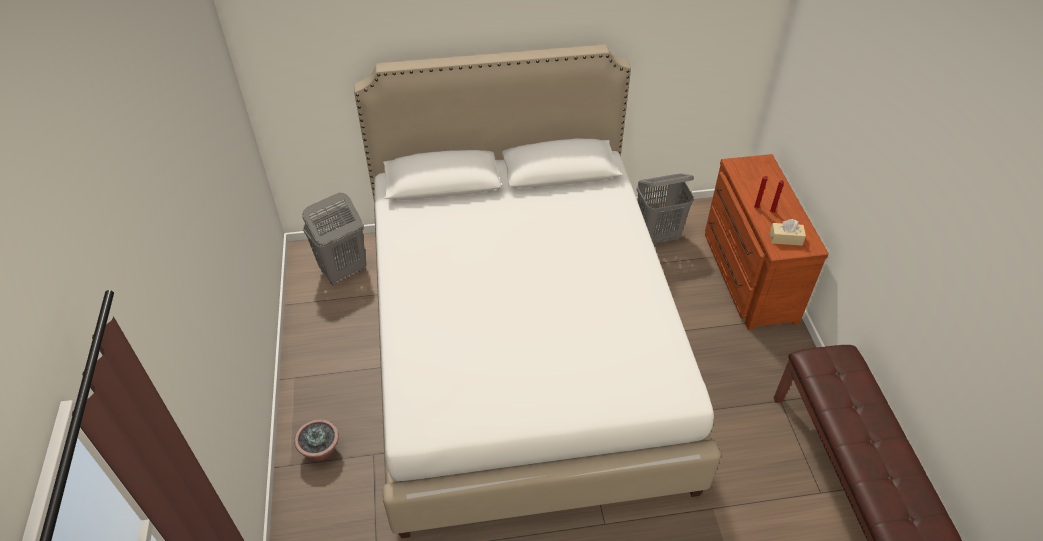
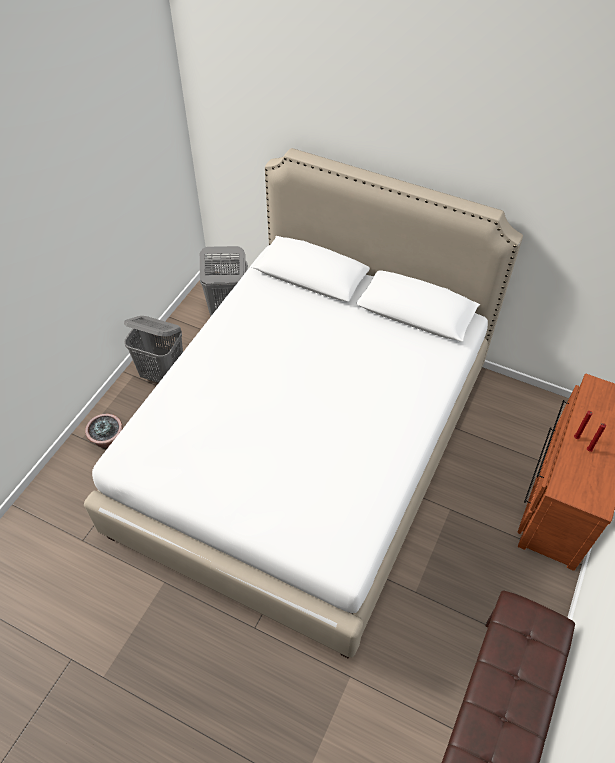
camera: 35 degrees right, 5 degrees up
(657, 236) = (505, 416): grey laundry basket -> grey laundry basket (163, 375)
(785, 238) = (579, 482): beige tissue box -> none

